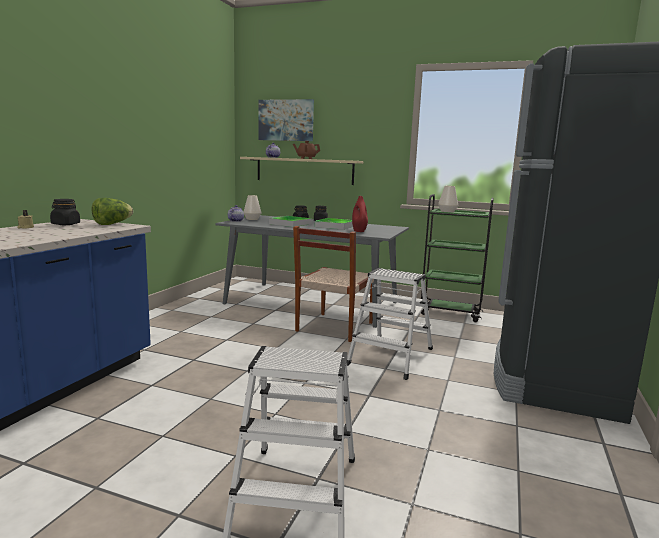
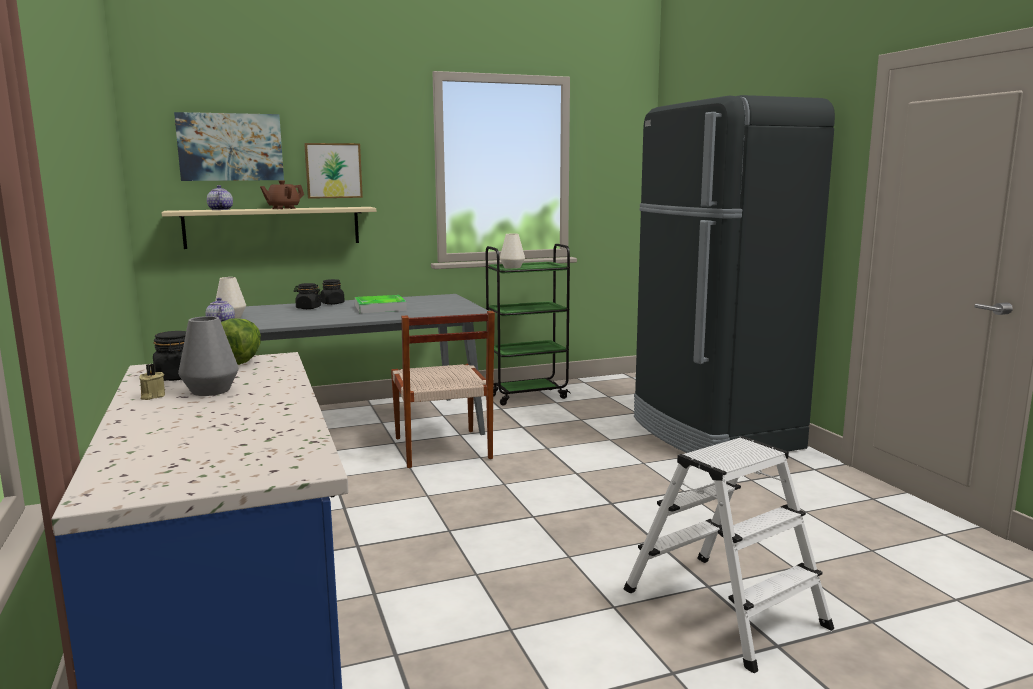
camera: 40 degrees left, 0 degrees up
(47, 230) = (210, 391): none -> grey vase
(290, 224) = (314, 315): tray -> none
(342, 136) = (333, 170): none -> picture
(359, 231) = (430, 309): red vase -> none
(391, 356) = (557, 459): white step ladder -> none

